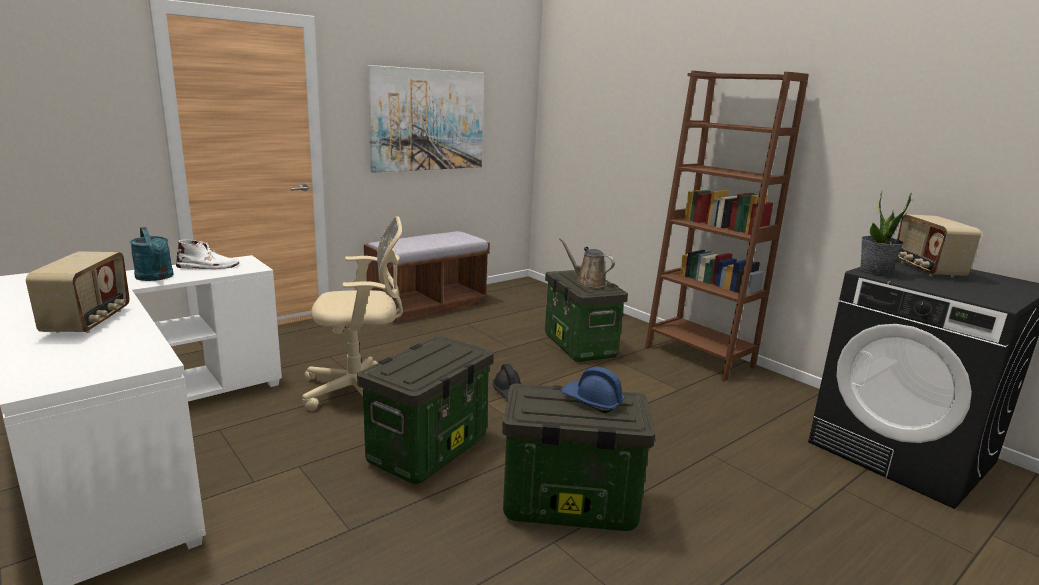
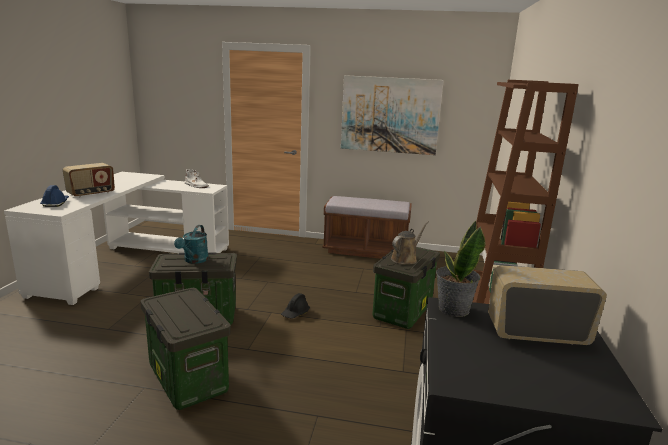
camera: 50 degrees right, 0 degrees up
(156, 277) = (167, 185): turquoise watering can -> turquoise watering can (194, 260)
(361, 391) = (235, 278): beige office chair -> none
(588, 282) = (405, 259): brown watering can -> brown watering can turned 45 degrees clockwise
(592, 401) = (193, 312): blue hard hat -> blue hard hat (55, 203)
(926, 269) = (536, 333): radio -> radio turned 45 degrees clockwise

